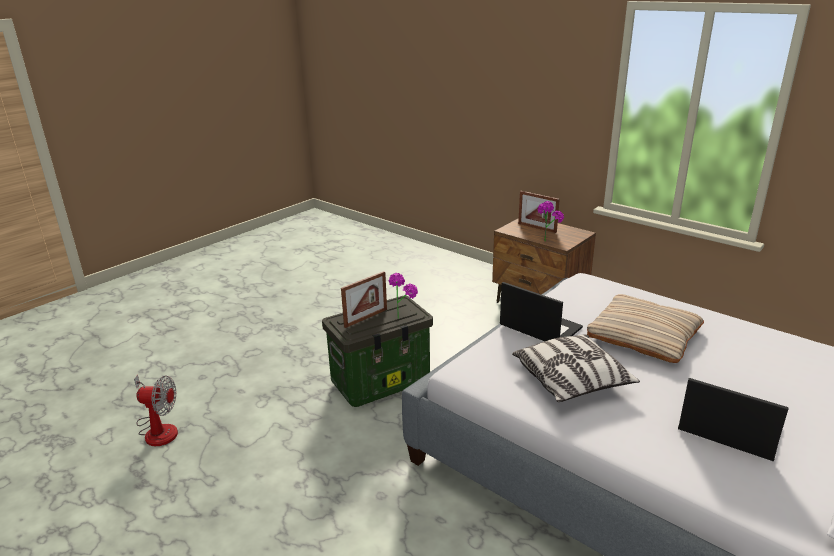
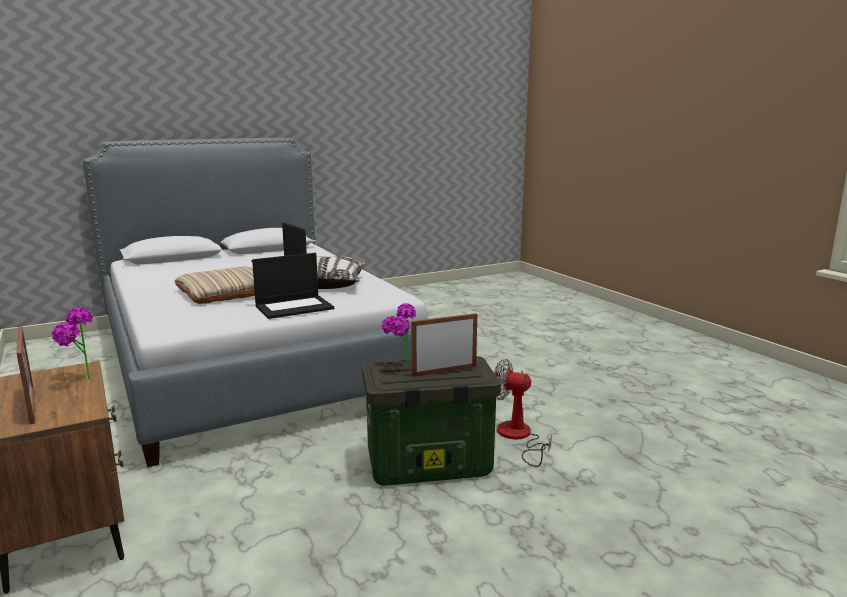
camera: 160 degrees left, 10 degrees down
(158, 429) = (711, 471): fan -> fan (518, 437)
(539, 326) = (295, 307): laptop -> laptop turned 90 degrees counterclockwise

